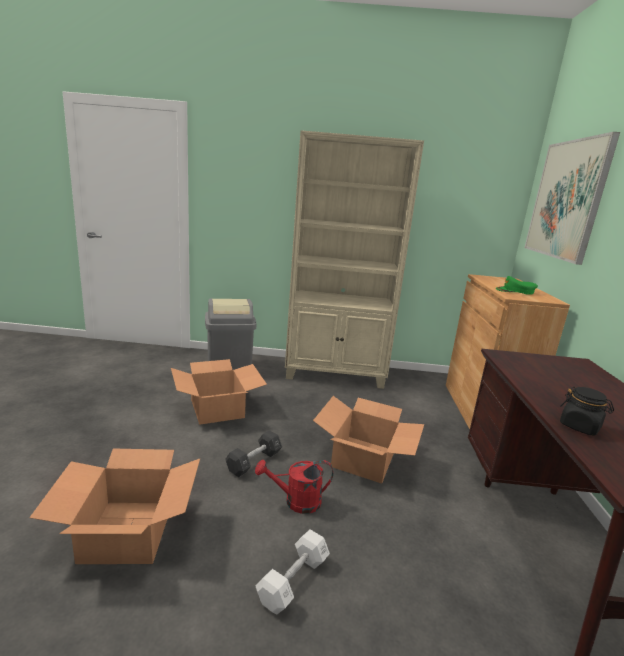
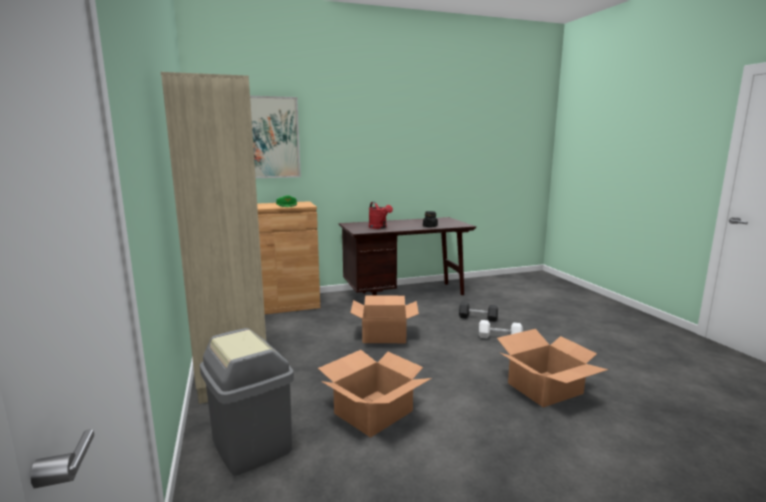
camera: 110 degrees left, 5 degrees down
(254, 462) = (432, 369): black dumbbell -> black dumbbell (478, 318)
(296, 501) = (451, 347): red watering can -> red watering can (379, 227)

